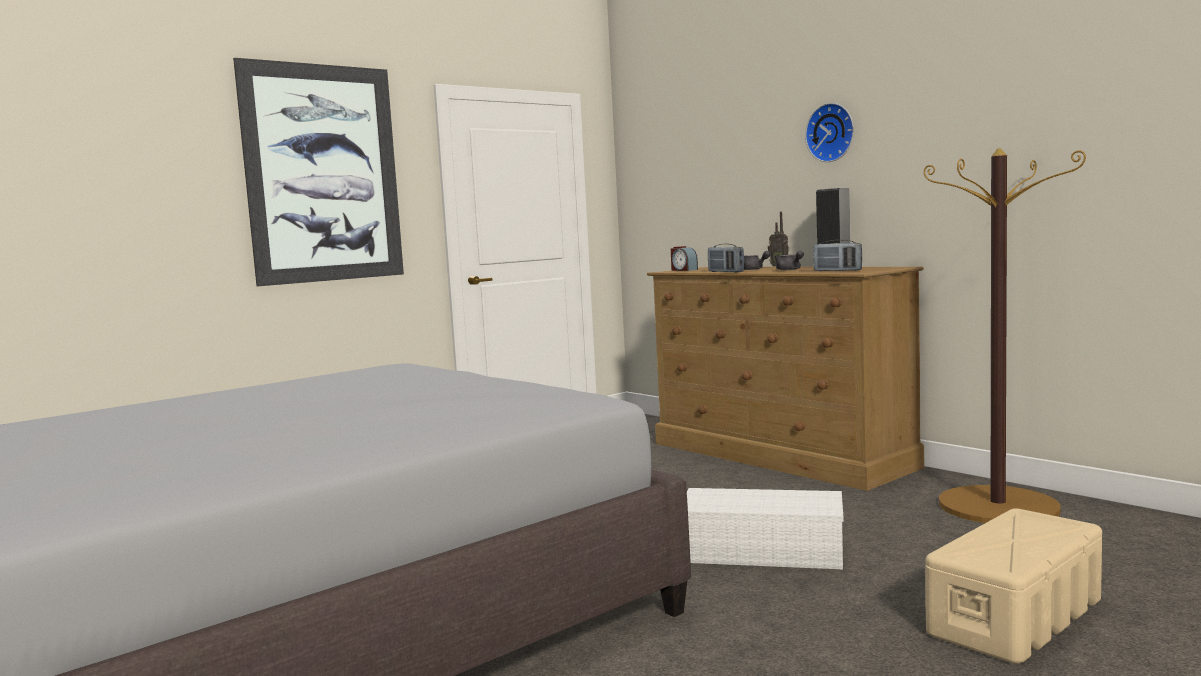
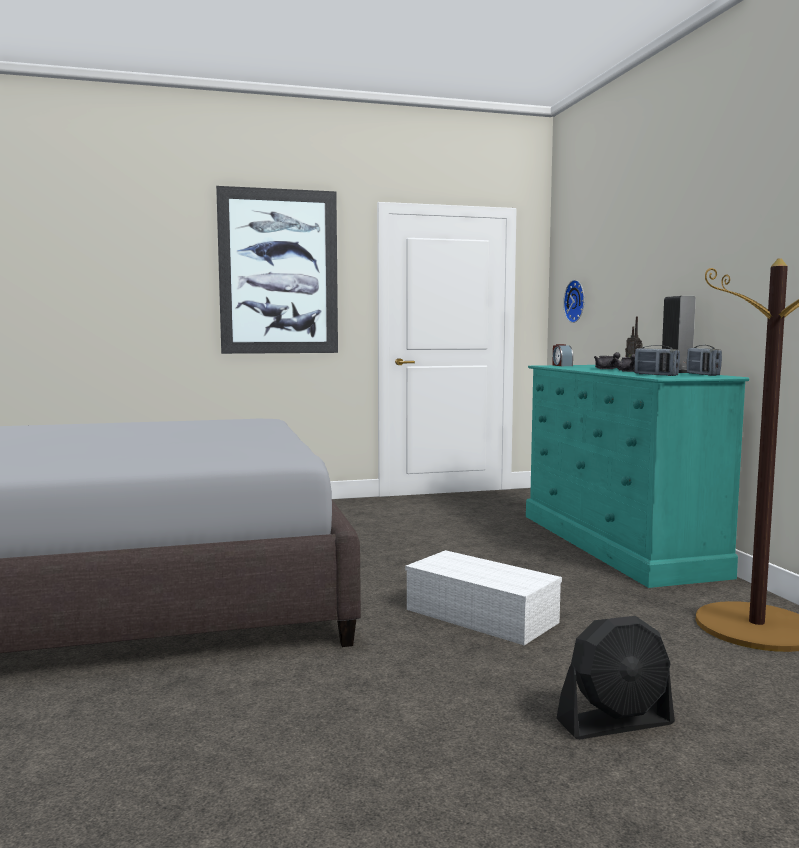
camera: 25 degrees right, 0 degrees up
(725, 272) = (576, 369): radio -> radio (702, 374)
(779, 455) = (615, 544): brown dresser -> turquoise dresser
(832, 132) = (691, 242): wall clock -> wall clock (577, 301)
(1016, 616) = (615, 722): beige storage box -> black fan

